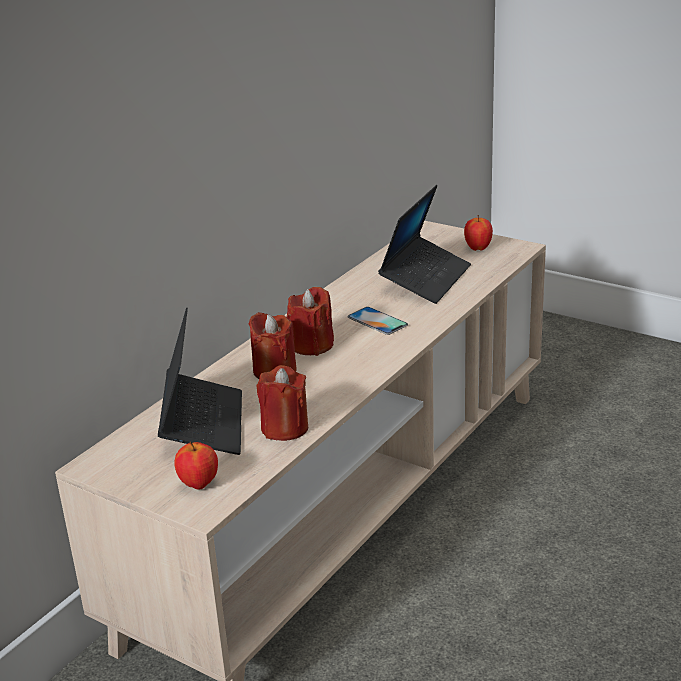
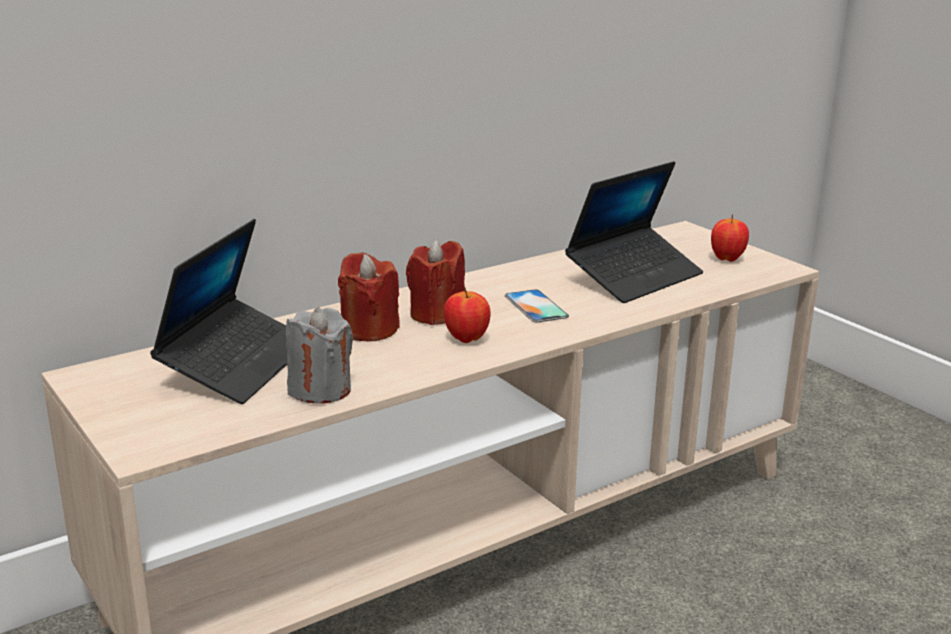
camera: 20 degrees right, 5 degrees down
(199, 484) = (166, 423): apple -> apple (466, 339)
(285, 428) = (320, 390): red candle -> grey candle

